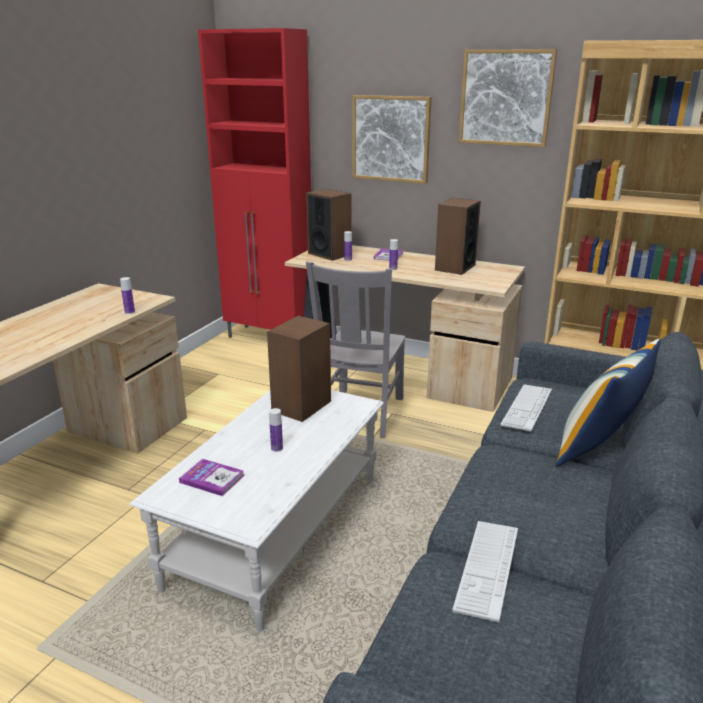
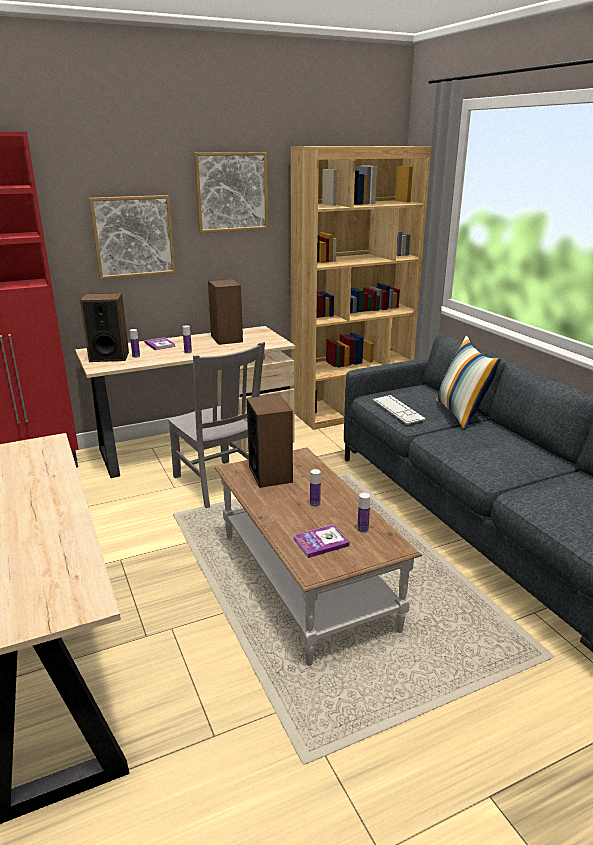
camera: 50 degrees left, 0 degrees up
(129, 312) = (60, 459): bottle -> bottle (362, 529)
(277, 530) = (305, 580): white coffee table -> brown coffee table
(487, 568) = (536, 485): keyboard -> none

